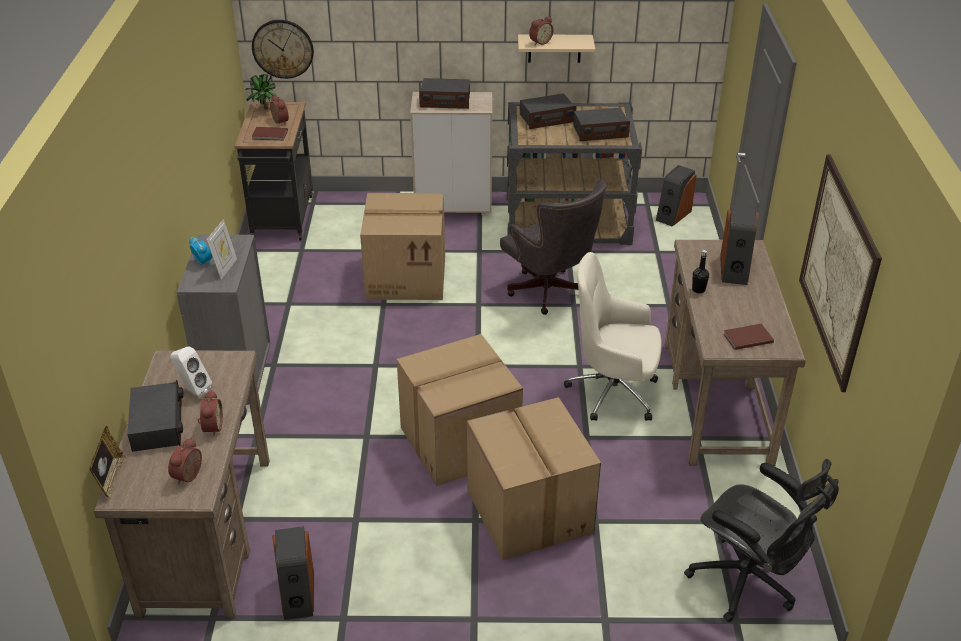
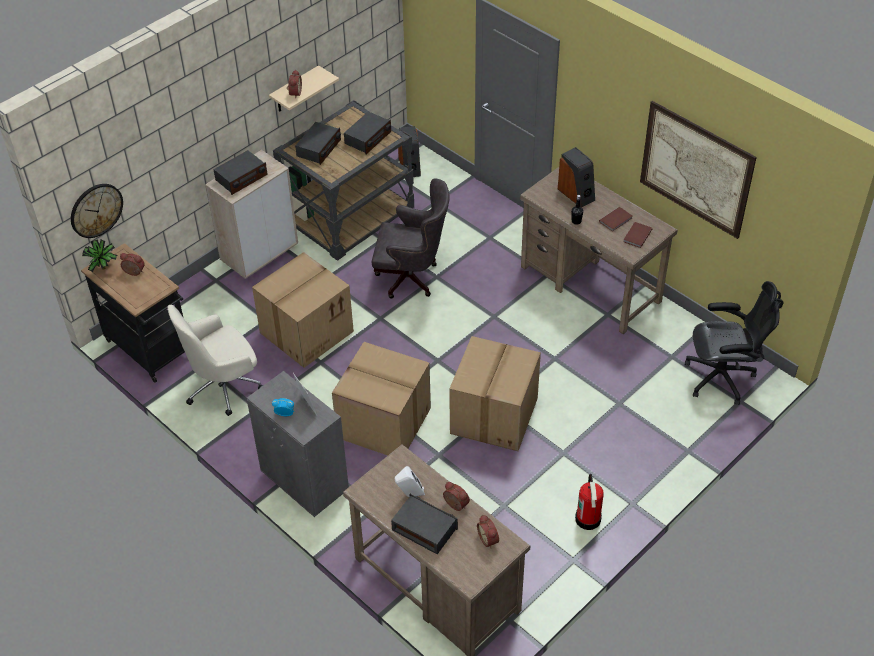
camera: 45 degrees left, 10 degrees up
(111, 478) = (450, 577): picture frame -> none
(270, 135) = (147, 288): brown book -> brown book (616, 220)
(297, 595) = (534, 570): speaker -> none
(411, 595) = (588, 519): none -> fire extinguisher
(527, 510) = (581, 425): cardboard box -> cardboard box (382, 423)
(612, 394) = (534, 321): beige office chair -> beige office chair (224, 388)

